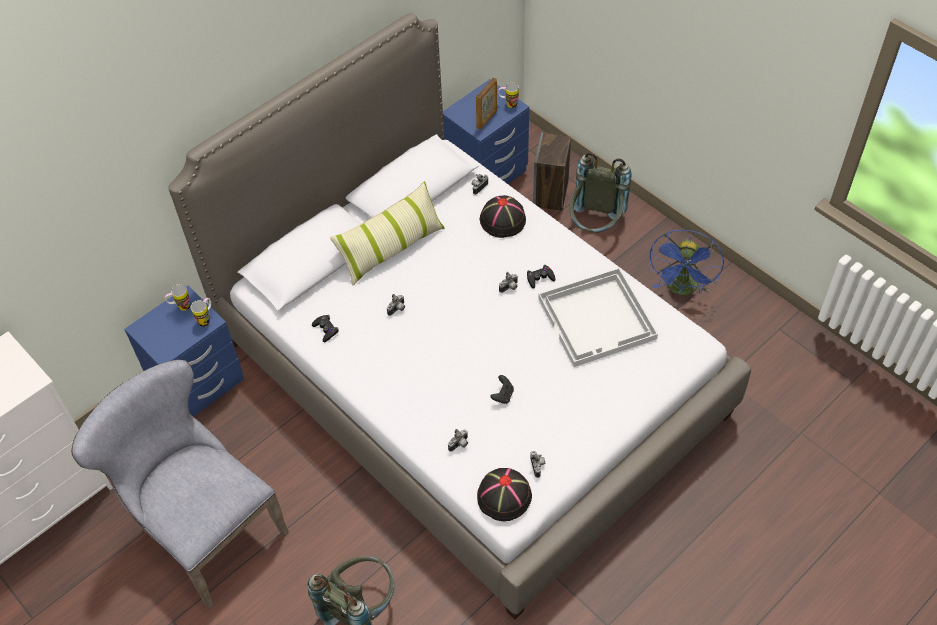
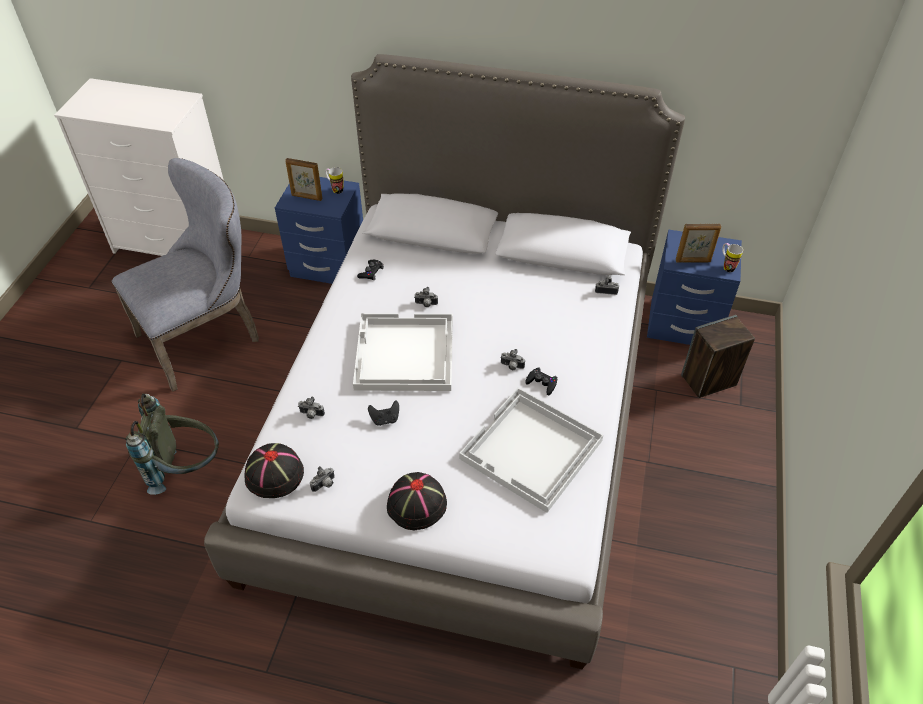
camera: 55 degrees right, 5 degrees down
(171, 335) = (306, 197): none -> picture frame
(205, 529) = (207, 336): grey chair -> grey chair turned 45 degrees clockwise
(206, 319) = (334, 207): mug -> none
(391, 249) = (486, 270): pillow -> none
(443, 351) = (403, 354): none -> white tray
(503, 221) = (584, 325): black hat -> black hat (416, 504)
(595, 227) = (705, 433): grey backpack -> none
(682, 289) = (700, 544): blue fan -> none

